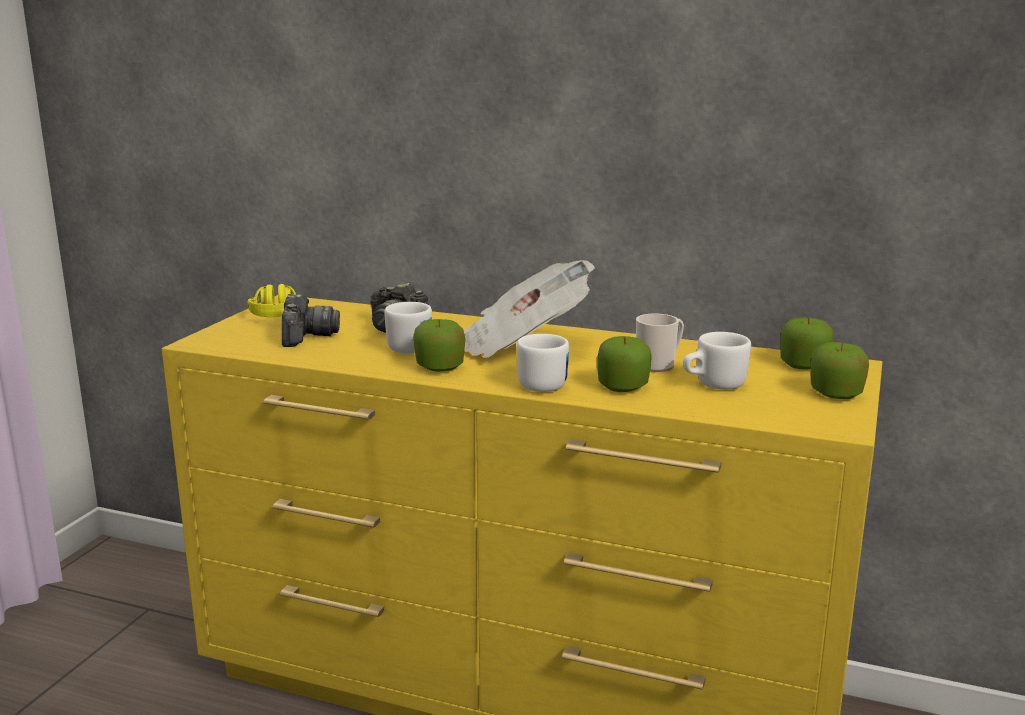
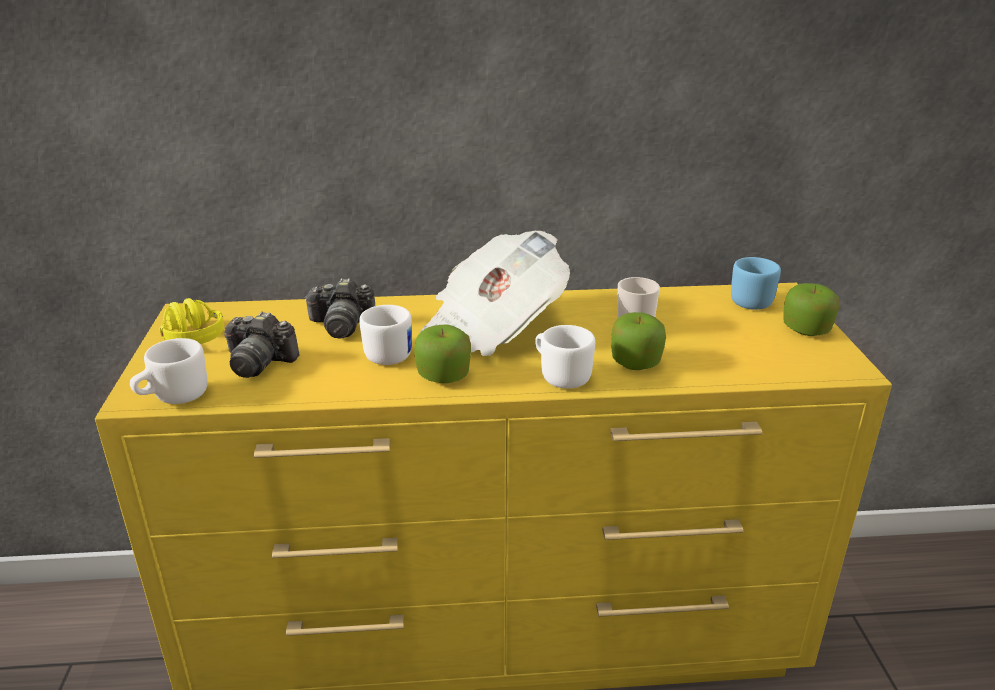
camera: 25 degrees left, 10 degrees up
(306, 337) = (259, 362): camera -> camera turned 135 degrees clockwise
(713, 385) = (705, 341): white mug -> white mug (173, 397)
(804, 365) = (748, 300): apple -> blue mug

